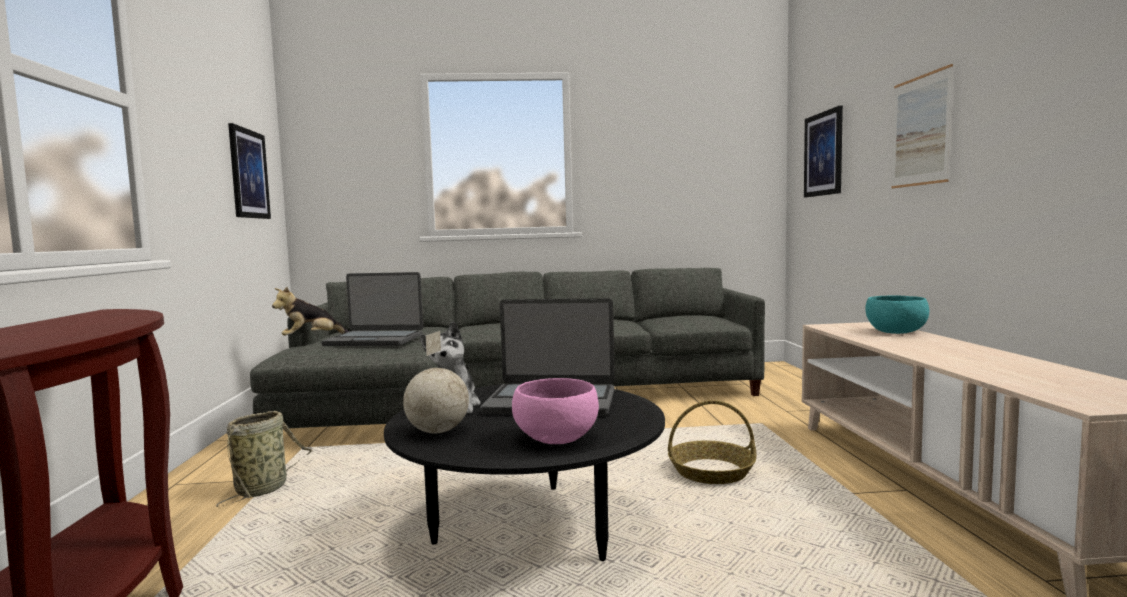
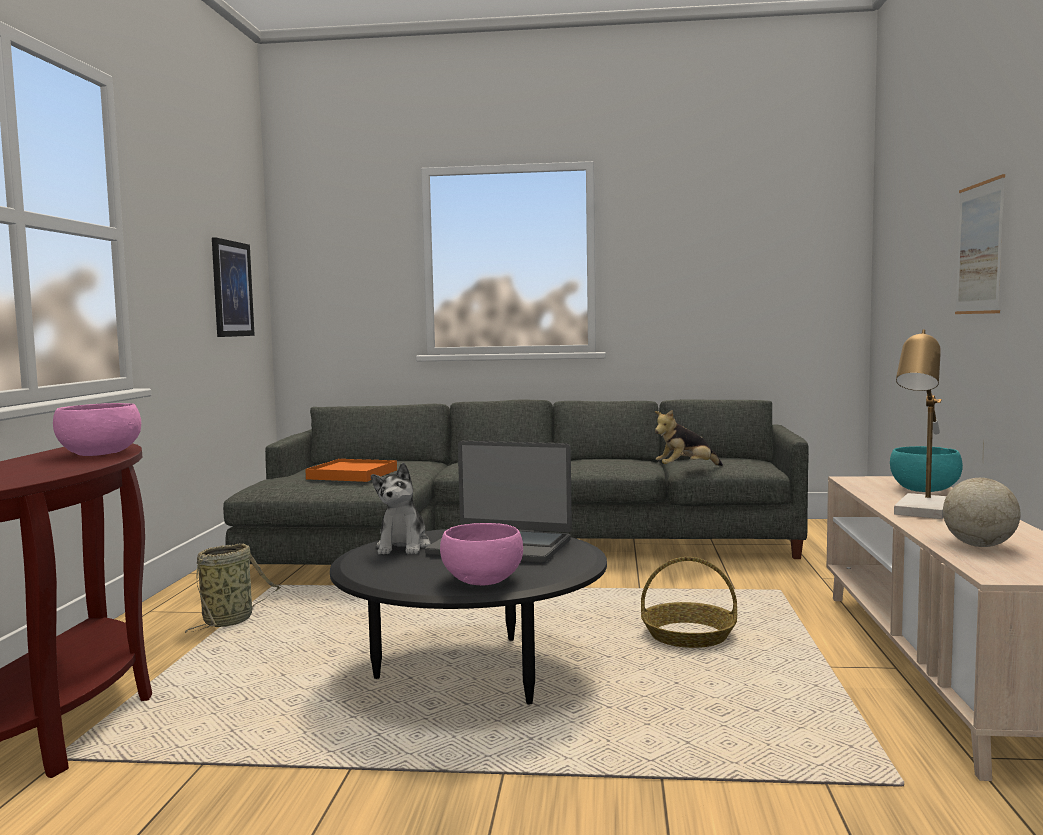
camera: 10 degrees right, 0 degrees up
(111, 320) = (100, 453): none -> pink bowl
(311, 339) = (289, 470): plush toy -> plush toy (686, 469)
(375, 340) = (352, 474): laptop -> orange tray
(437, 432) = (377, 568): globe -> globe (979, 546)
(823, 154) = (901, 262): picture -> none
(925, 350) = (923, 512): none -> table lamp

